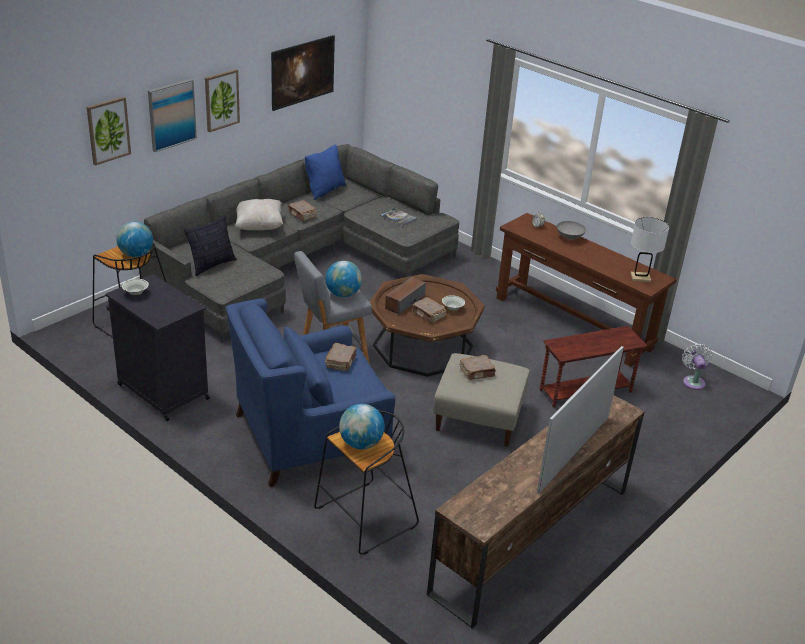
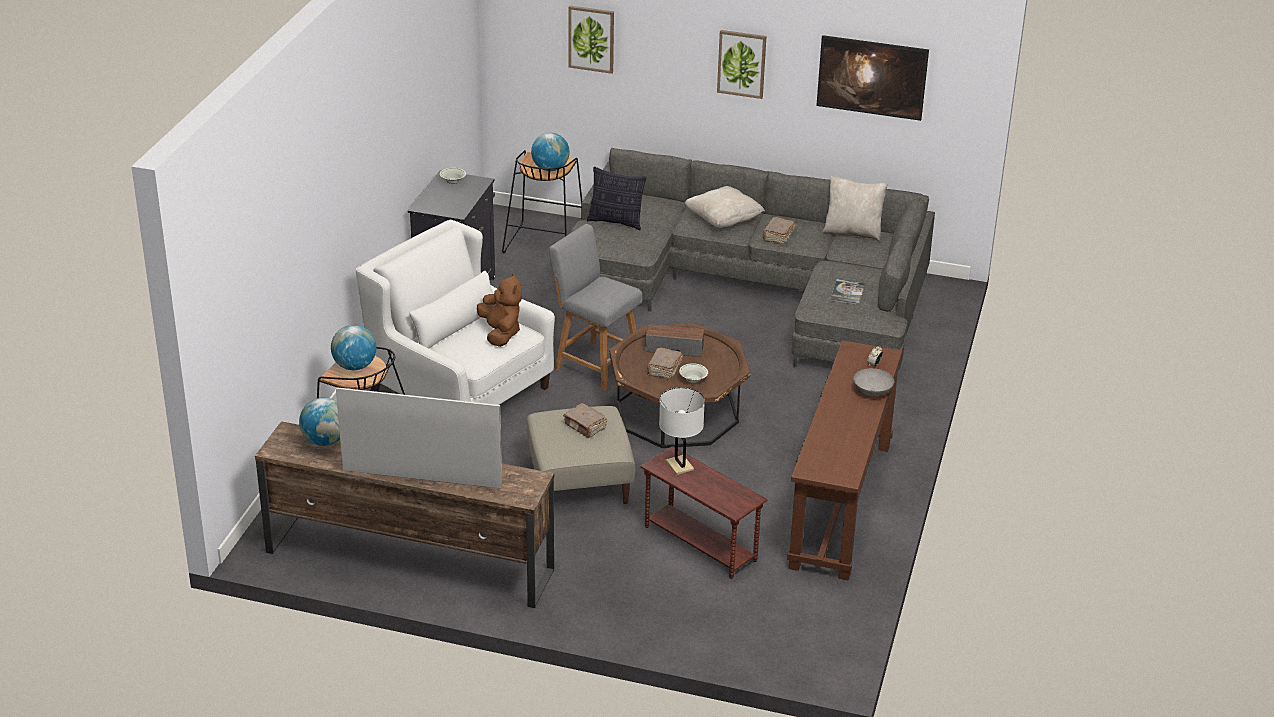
camera: 65 degrees right, 0 degrees up
(171, 114) = (671, 53): picture -> none
(309, 436) = (460, 390): blue armchair -> white armchair
(324, 190) = (852, 232): blue pillow -> beige pillow
(341, 362) = (500, 333): brown book -> brown plush toy
(343, 294) = (601, 292): globe -> globe (325, 441)
(640, 277) = (829, 461): white table lamp -> white table lamp (679, 466)
(693, 381) = (806, 625): white fan -> none

